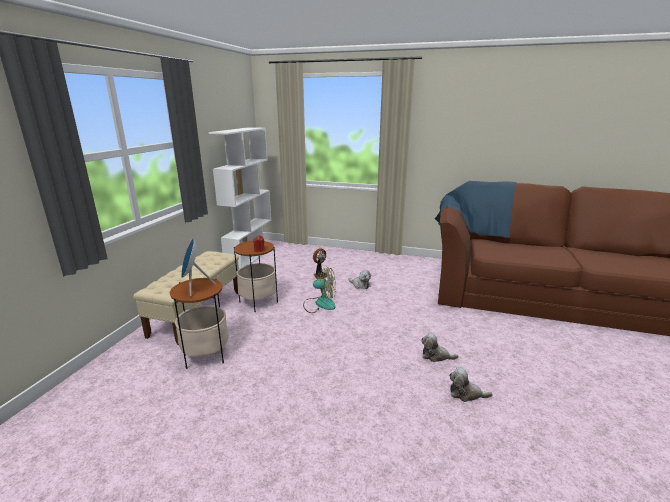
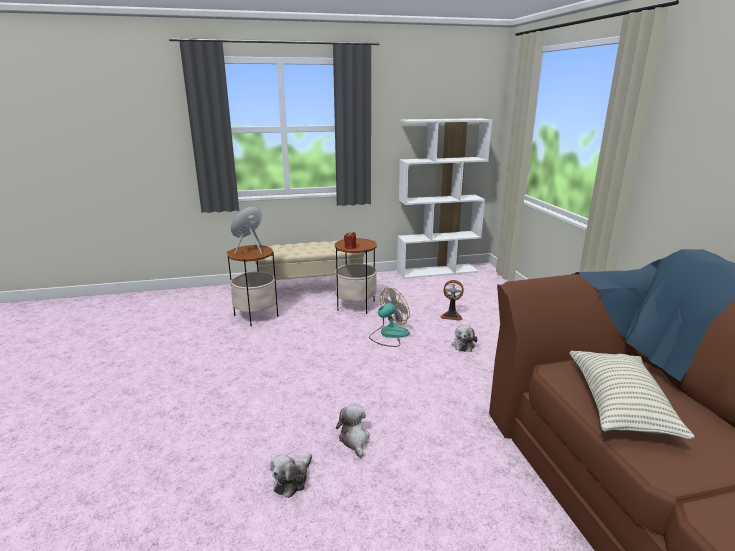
camera: 60 degrees right, 0 degrees up
(320, 304) = (389, 335): fan -> fan turned 105 degrees counterclockwise
(466, 393) = (292, 480): plush toy -> plush toy turned 135 degrees counterclockwise
(516, 255) = (619, 406): none -> pillow

